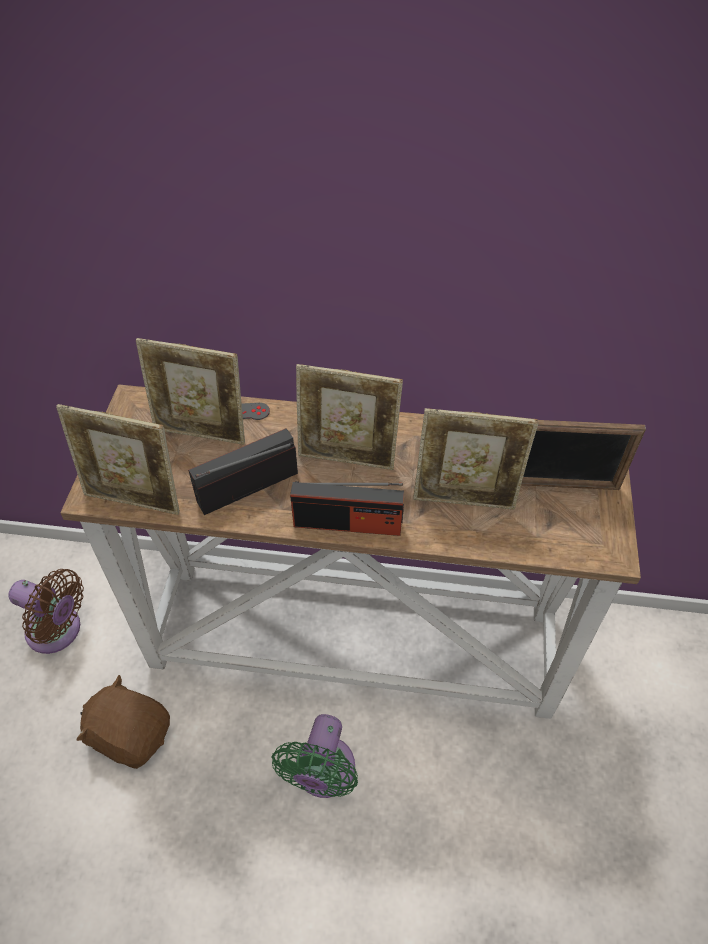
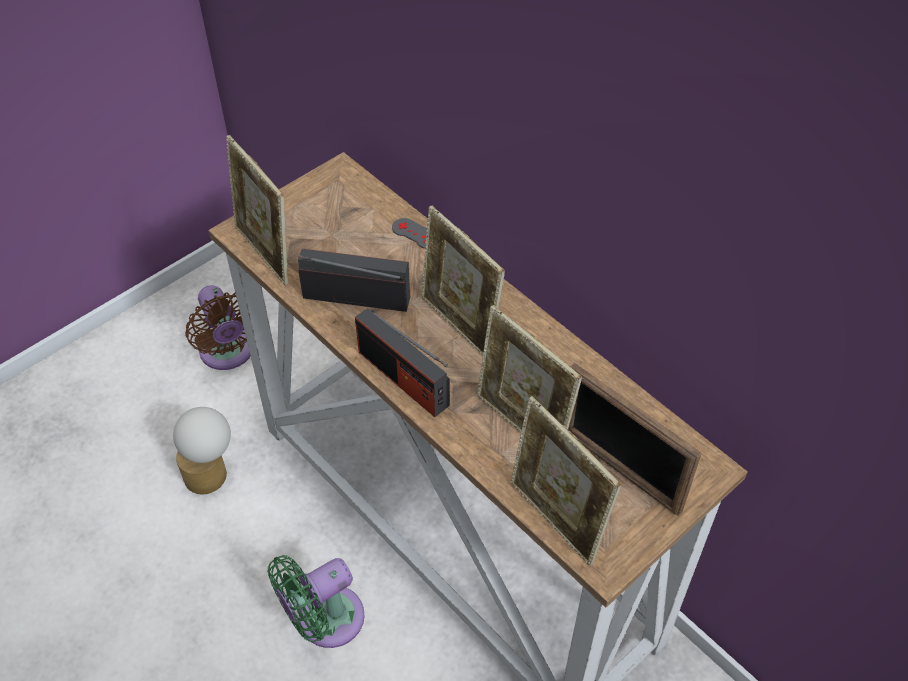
camera: 40 degrees right, 0 degrees up
(131, 734) = (212, 474): brown plush toy -> table lamp
(201, 433) = (366, 231): picture frame -> picture frame (555, 520)

